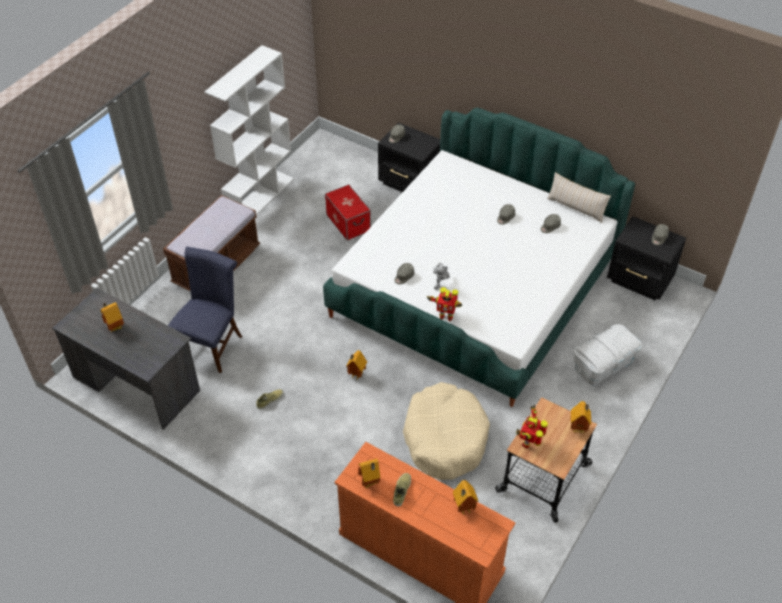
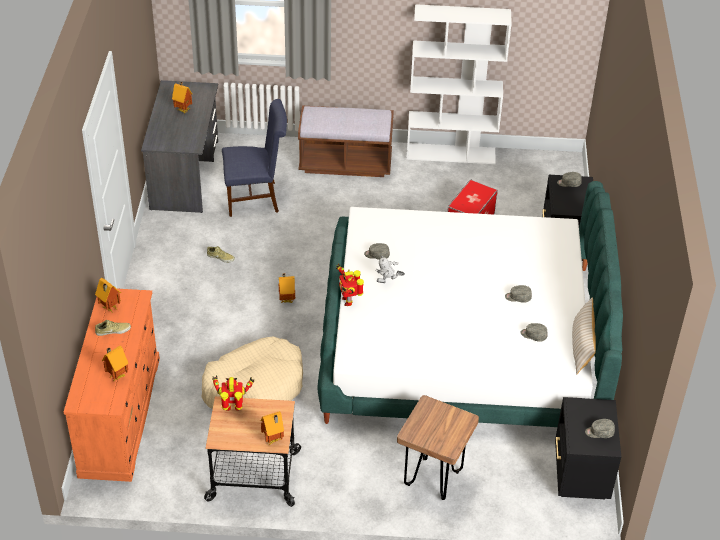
camera: 60 degrees right, 5 degrees down
(604, 364) = (433, 478): white storage box -> brown stool

